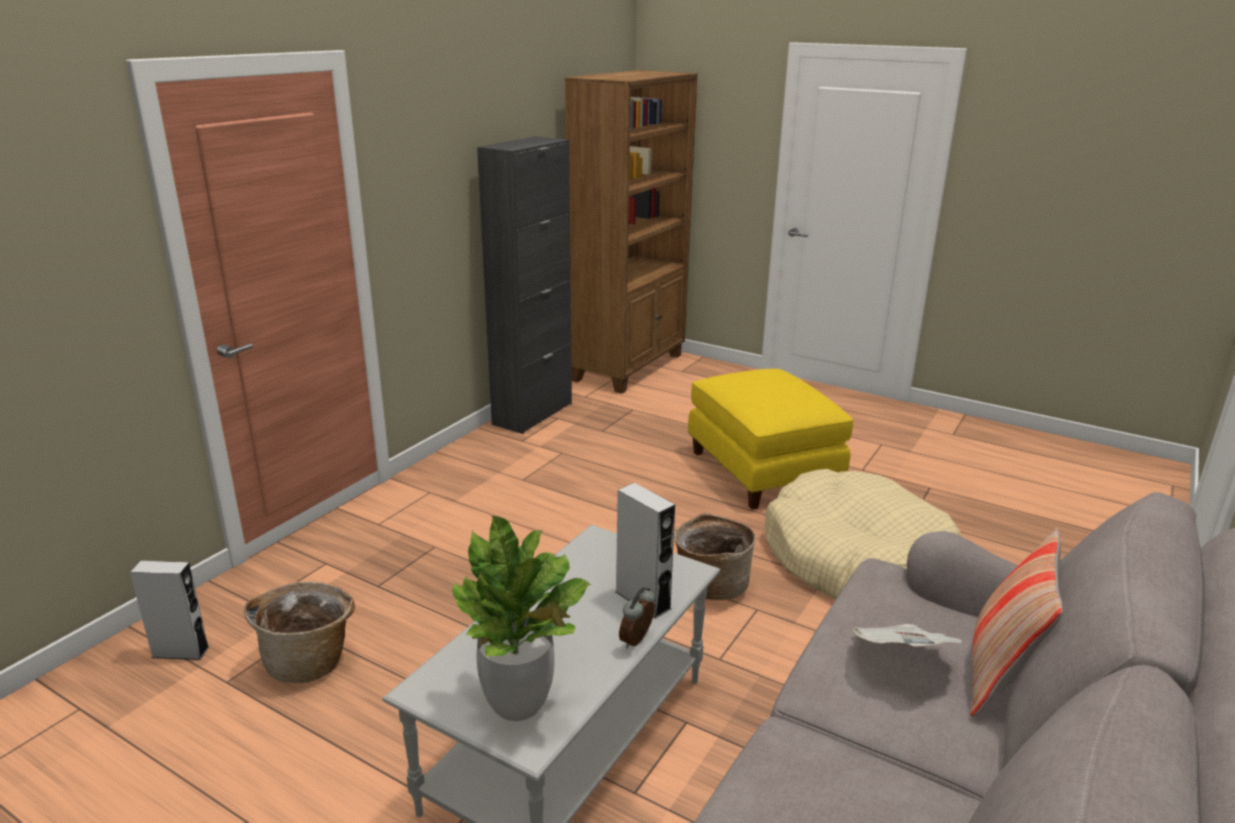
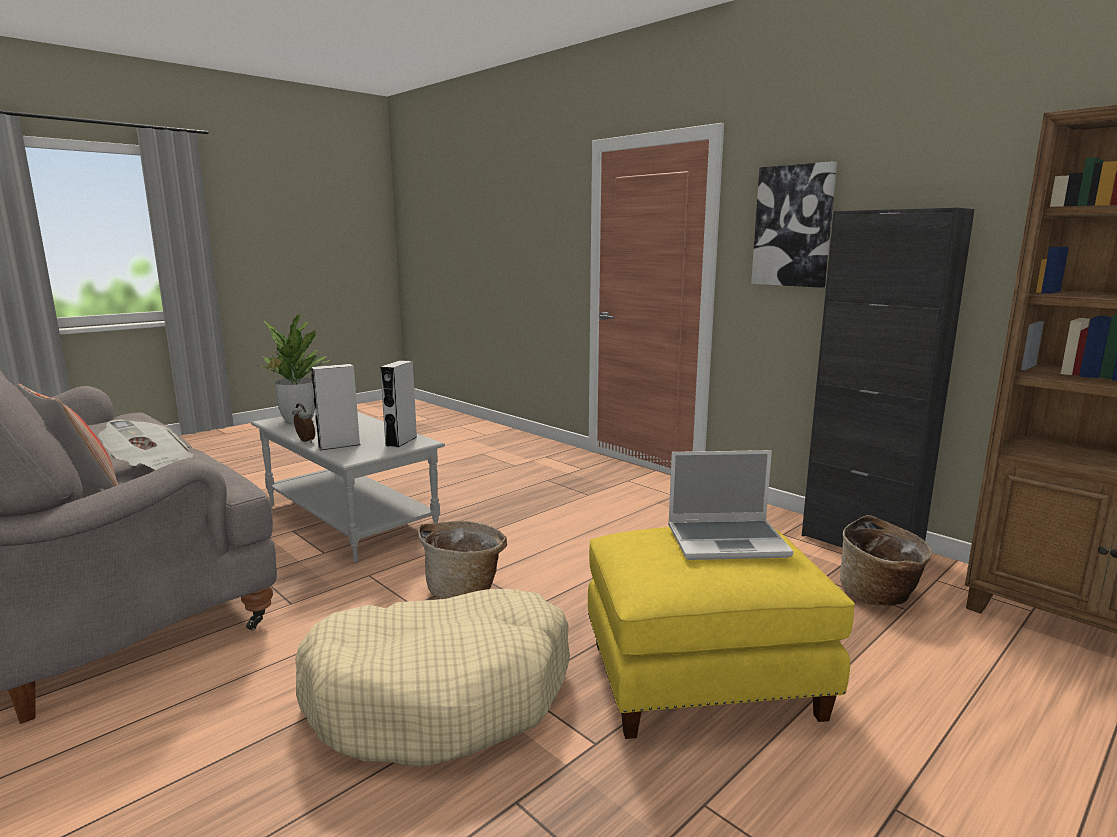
camera: 105 degrees right, 10 degrees down
(180, 652) = (514, 445): grey speaker -> grey speaker (401, 441)
(309, 661) = (484, 467): basket -> basket (879, 596)
(428, 166) = (793, 226): none -> picture
(759, 381) = (728, 541): none -> laptop

